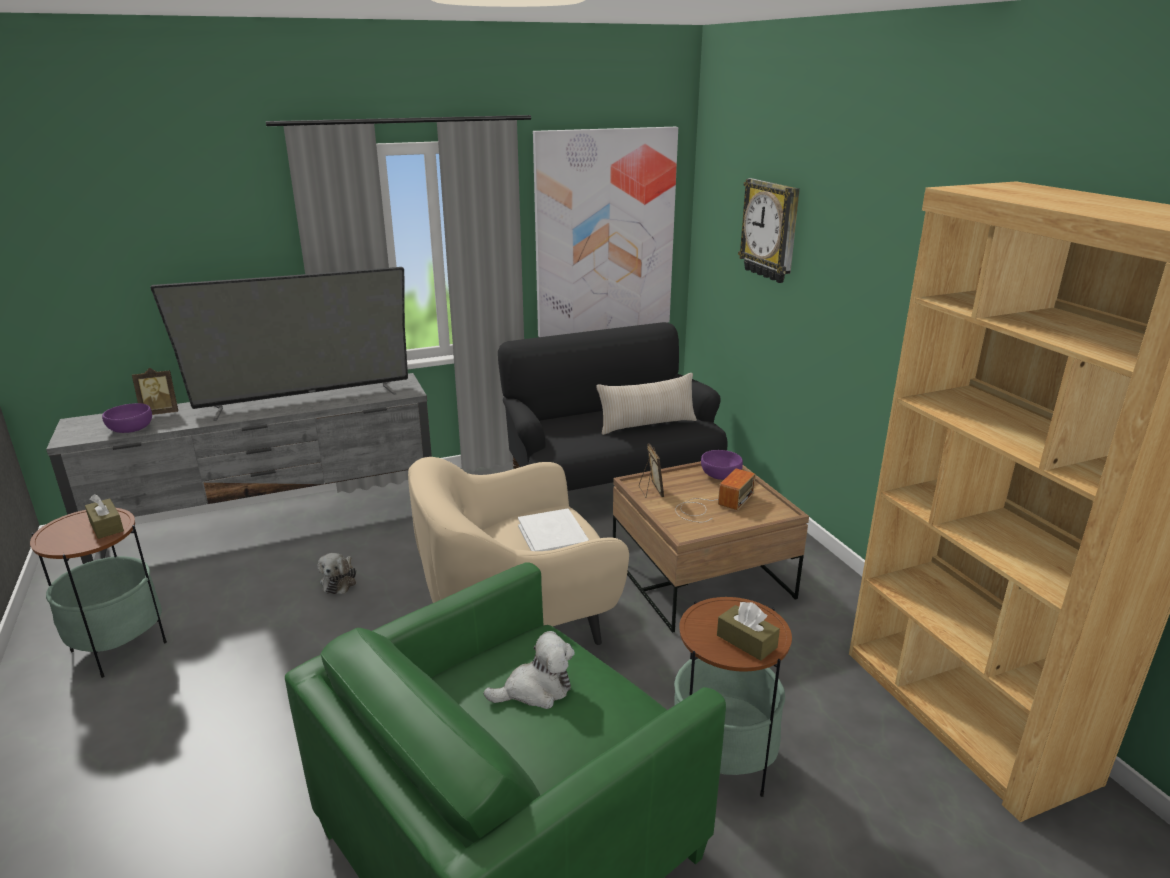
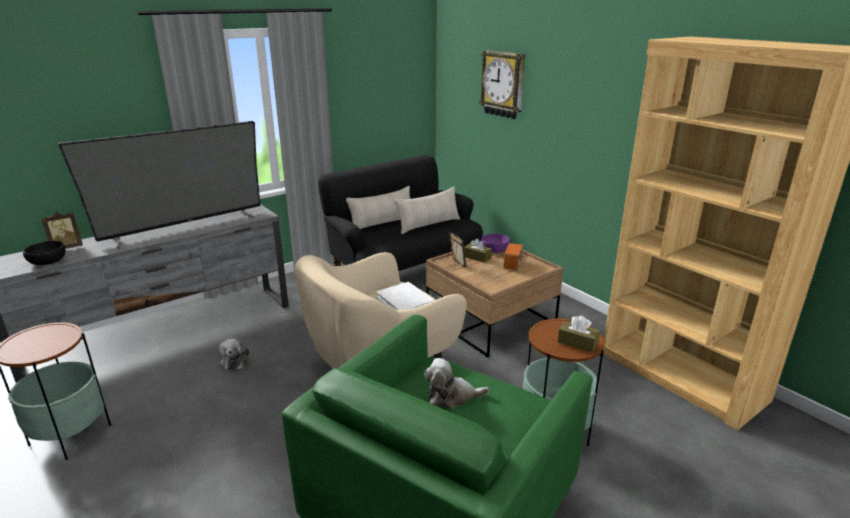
camera: 15 degrees left, 0 degrees up
(106, 526) = (59, 336): brown tissue box -> brown tissue box (477, 257)
(131, 429) = (48, 262): purple bowl -> black bowl
(536, 690) = (452, 396): plush toy -> plush toy turned 150 degrees counterclockwise
(584, 416) = (382, 223): none -> beige pillow
(605, 233) = (381, 94): picture -> none

